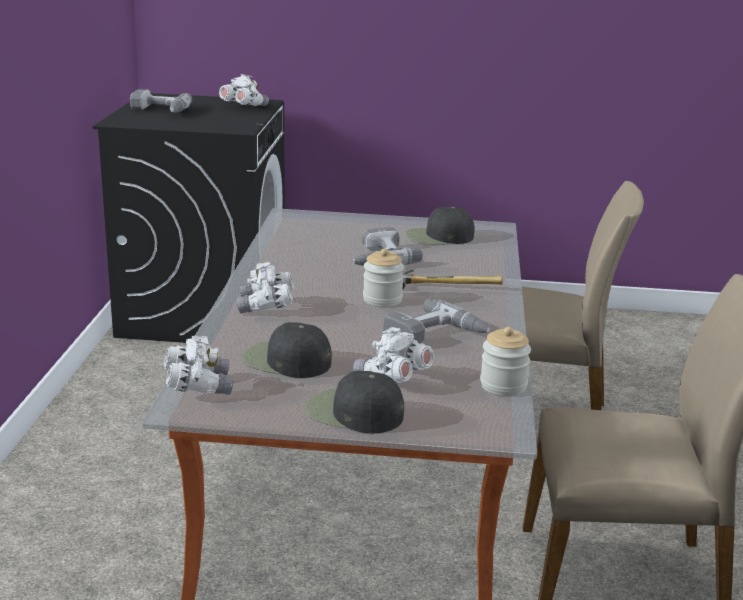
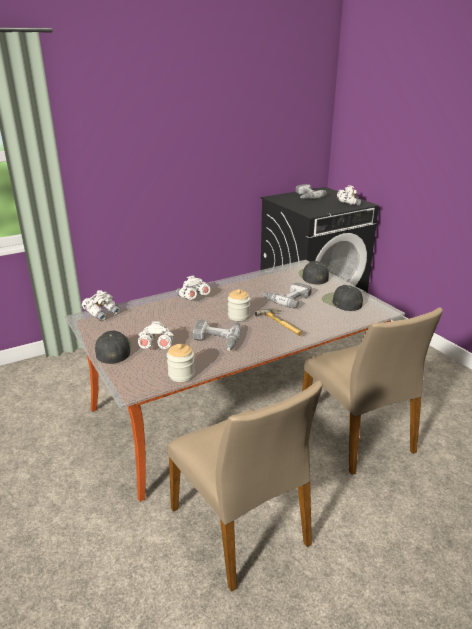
camera: 55 degrees right, 5 degrees up
(286, 361) = (145, 320): black cap -> black cap (313, 276)

